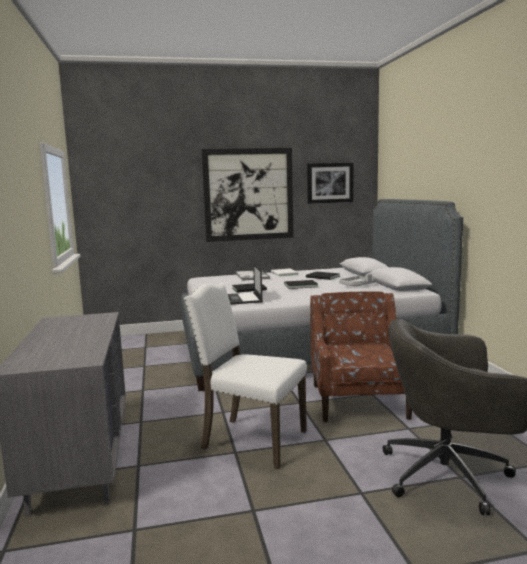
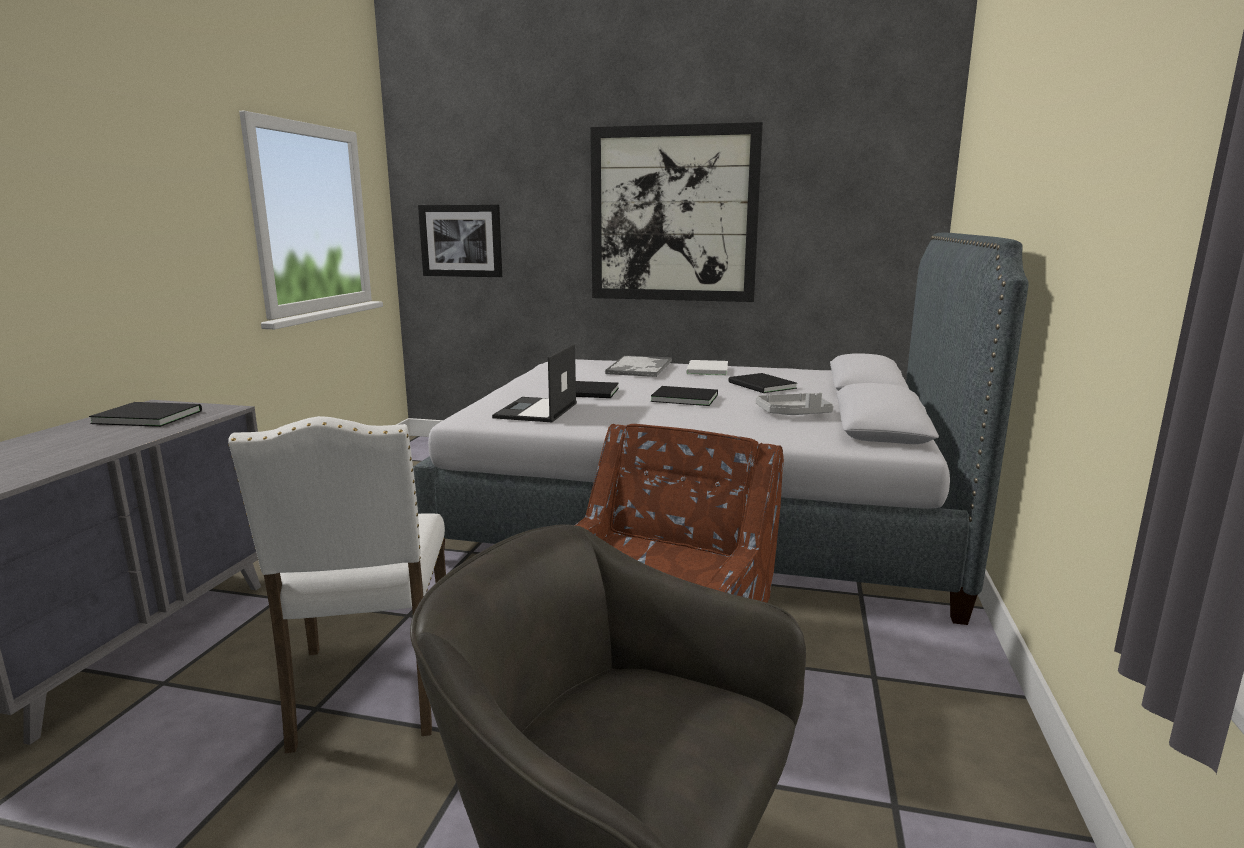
camera: 25 degrees right, 5 degrees up
(70, 323) = (147, 416): none -> black book
(251, 440) = (371, 691): white chair -> white chair turned 150 degrees counterclockwise
(330, 183) = (841, 196): picture -> picture (461, 241)

